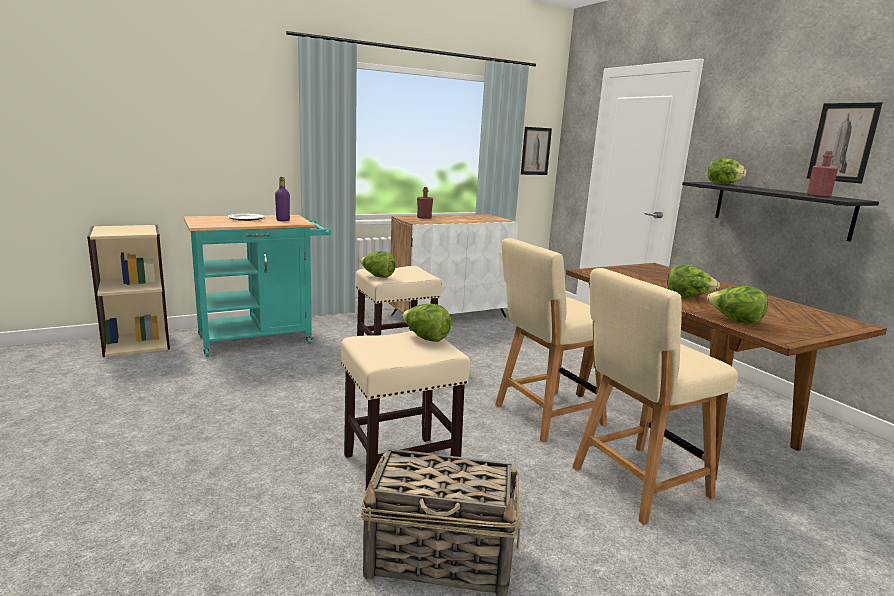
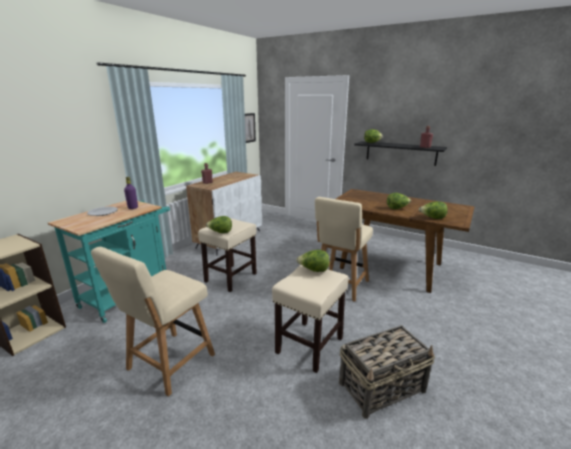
camera: 30 degrees left, 5 degrees up
(635, 484) = (409, 307): beige chair -> beige chair (168, 364)
(843, 142) = (428, 120): picture -> none

